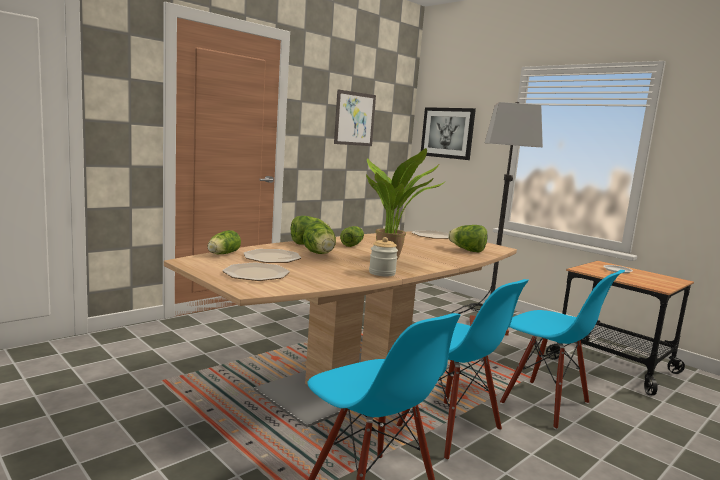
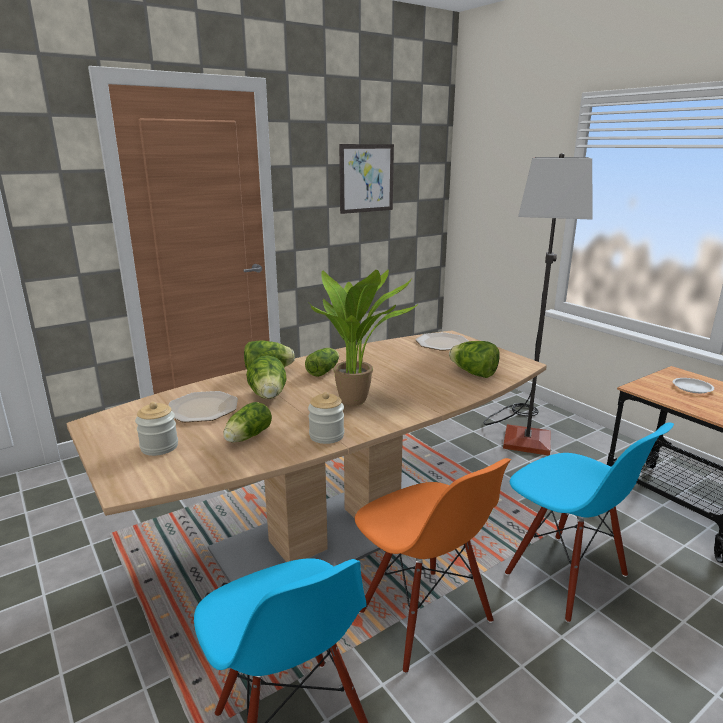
camera: 10 degrees right, 10 degrees up
(222, 254) = (145, 404): lettuce -> lettuce (246, 437)
(255, 273) = (159, 447): plate -> jar
(447, 133) = (490, 185): picture -> none
(448, 429) = (424, 618): blue chair -> orange chair

